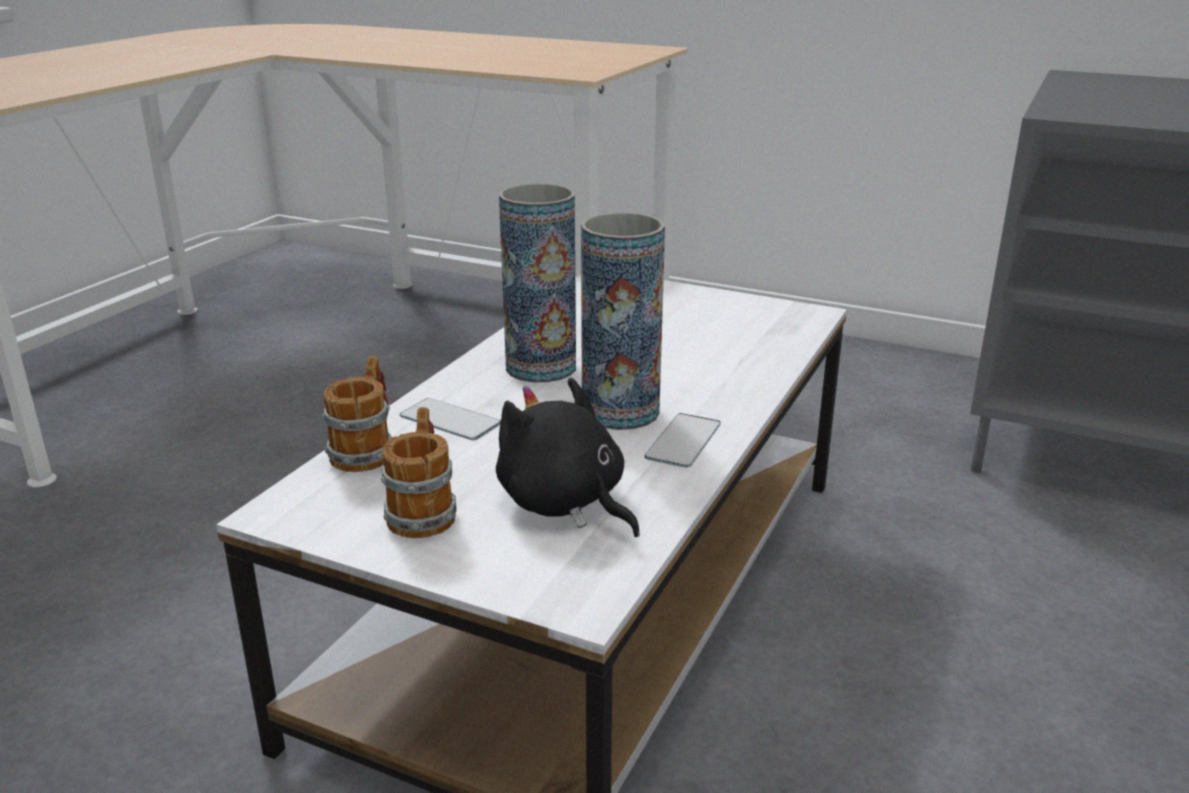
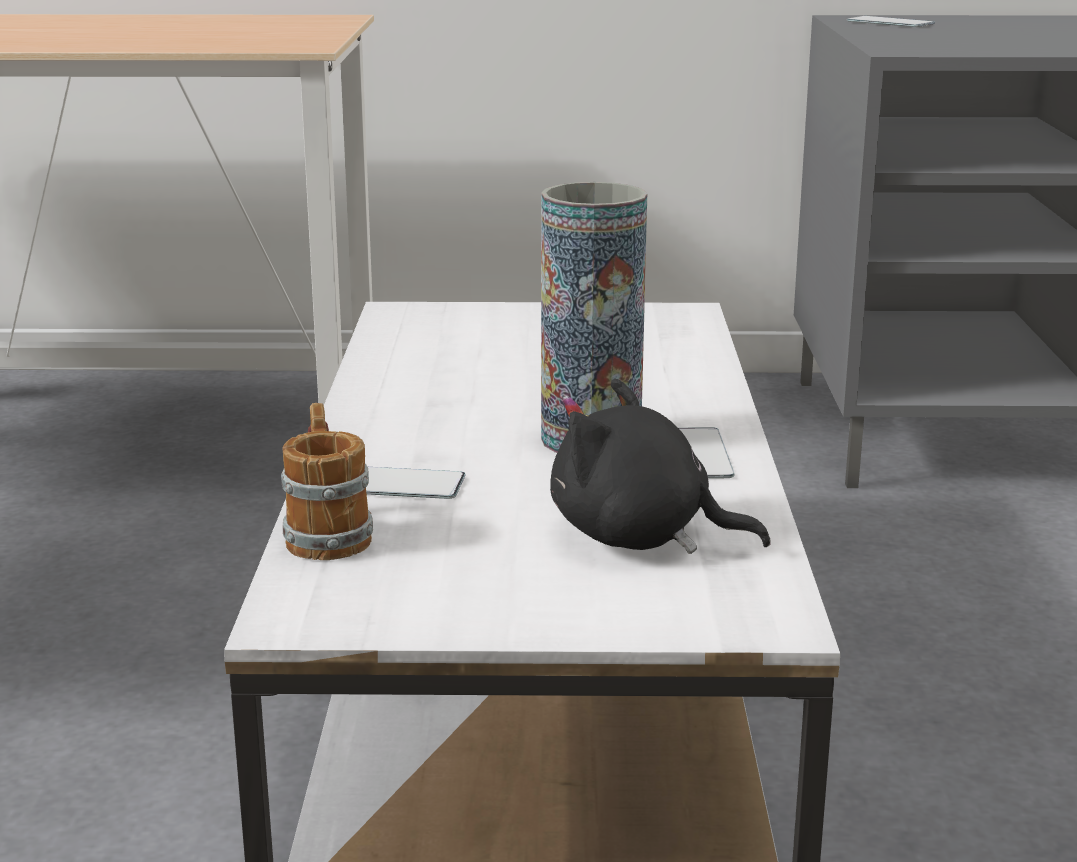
camera: 25 degrees left, 5 degrees down
(423, 511) = (482, 578): mug -> none
(541, 367) = (439, 412): vase -> none
(1105, 83) = (890, 23): none -> phone

